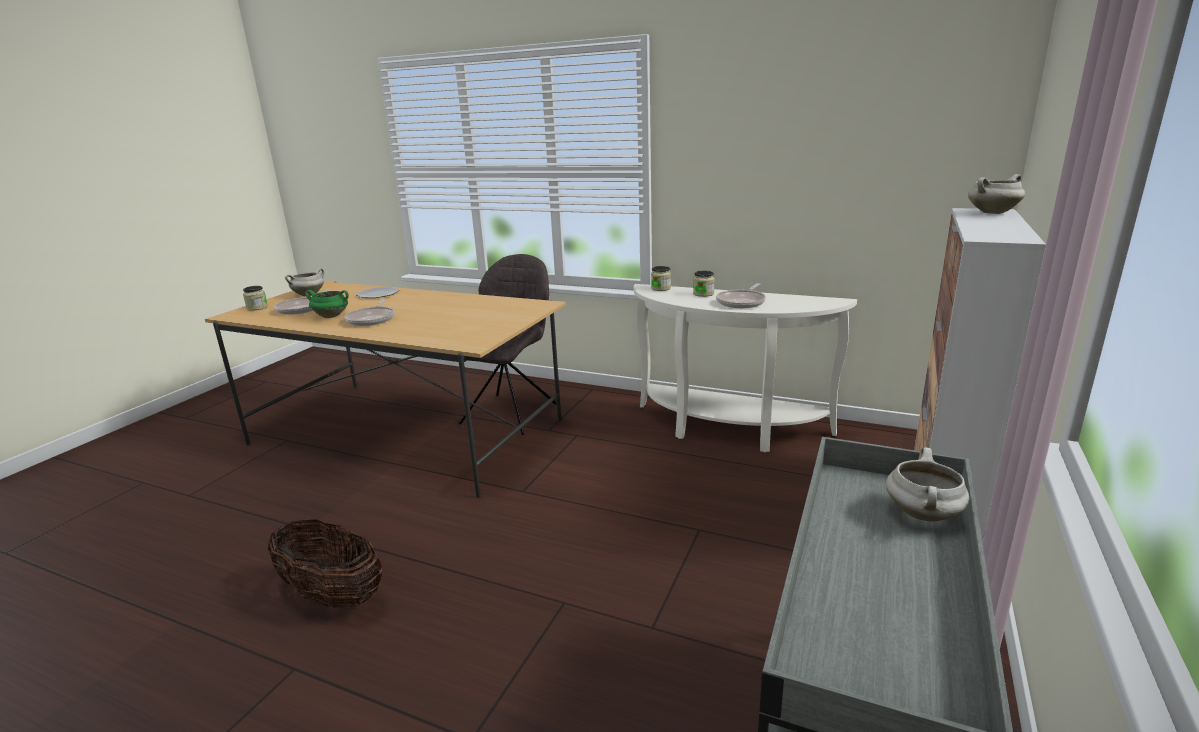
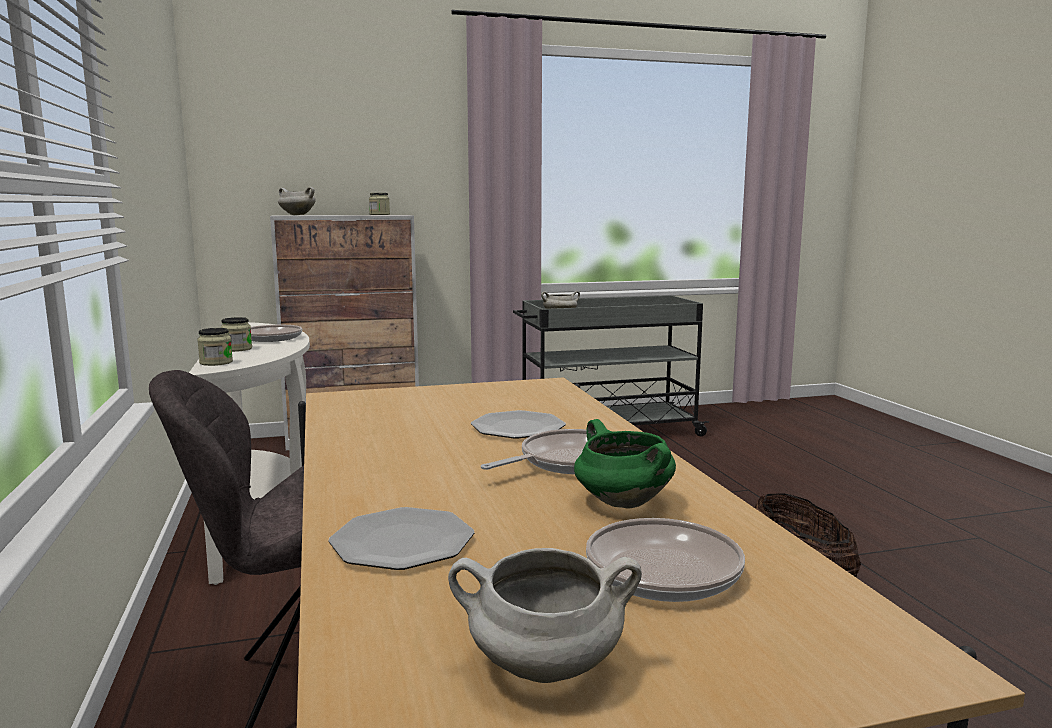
camera: 130 degrees left, 10 degrees down
(257, 308) = (790, 667): jar -> jar (379, 214)
(423, 321) = (517, 428): none -> plate

